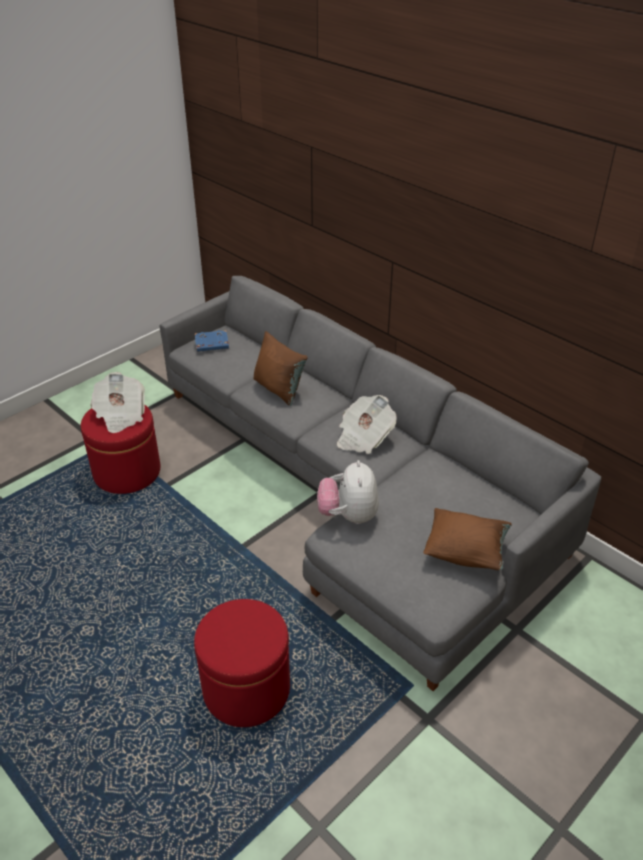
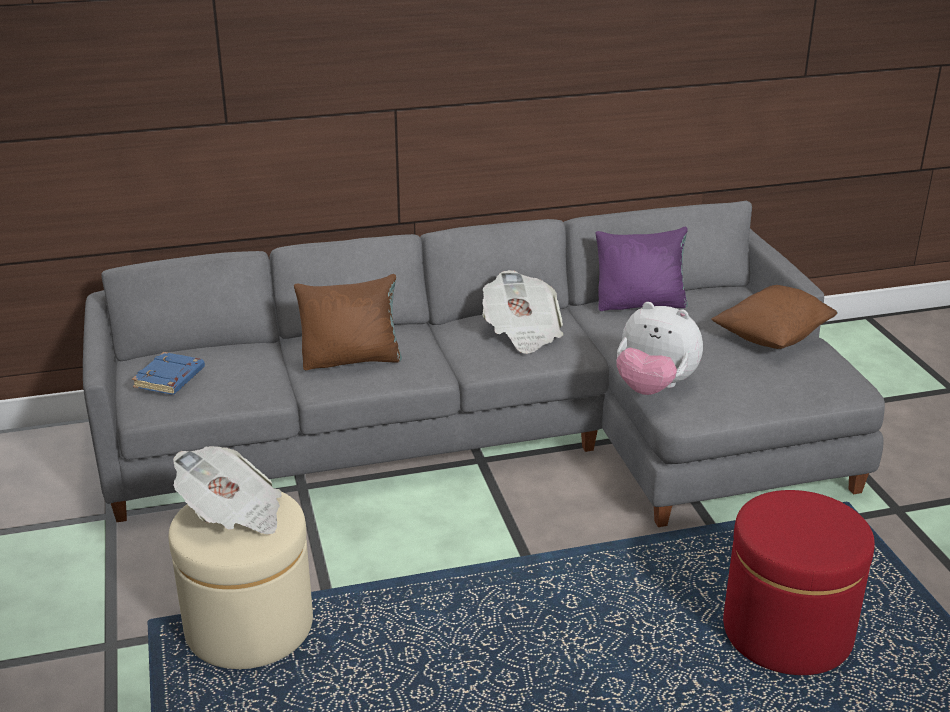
camera: 60 degrees left, 10 degrees down
(127, 472) = (249, 626): red ottoman -> beige ottoman
(454, 474) = (640, 304): none -> purple pillow

